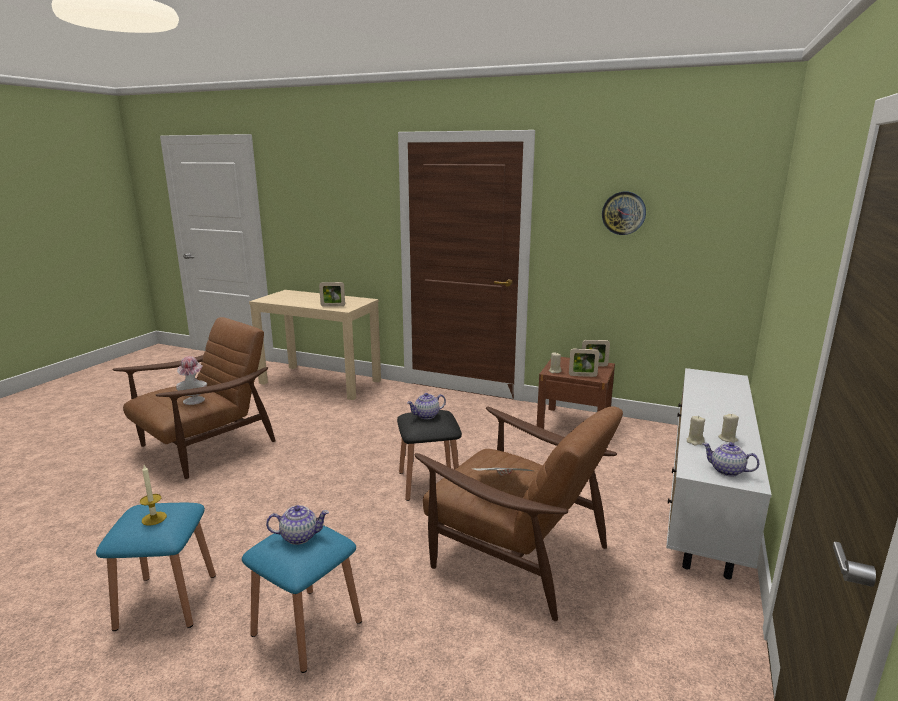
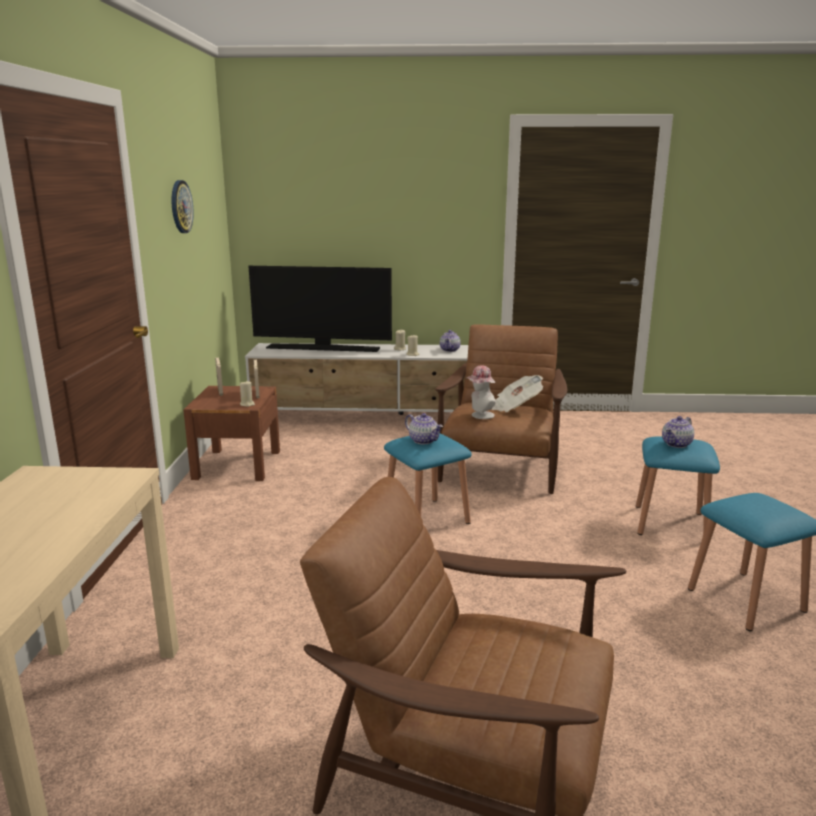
camera: 110 degrees left, 0 degrees up
(154, 518) = (761, 503): candle -> none
(194, 399) = (510, 635): hat -> hat (480, 416)
(300, 536) = (677, 444): teapot -> teapot turned 105 degrees counterclockwise
(333, 306) = (94, 494): picture frame -> none
(429, 483) = (426, 518): black stool -> blue stool
(723, 400) = (324, 348): none -> television

